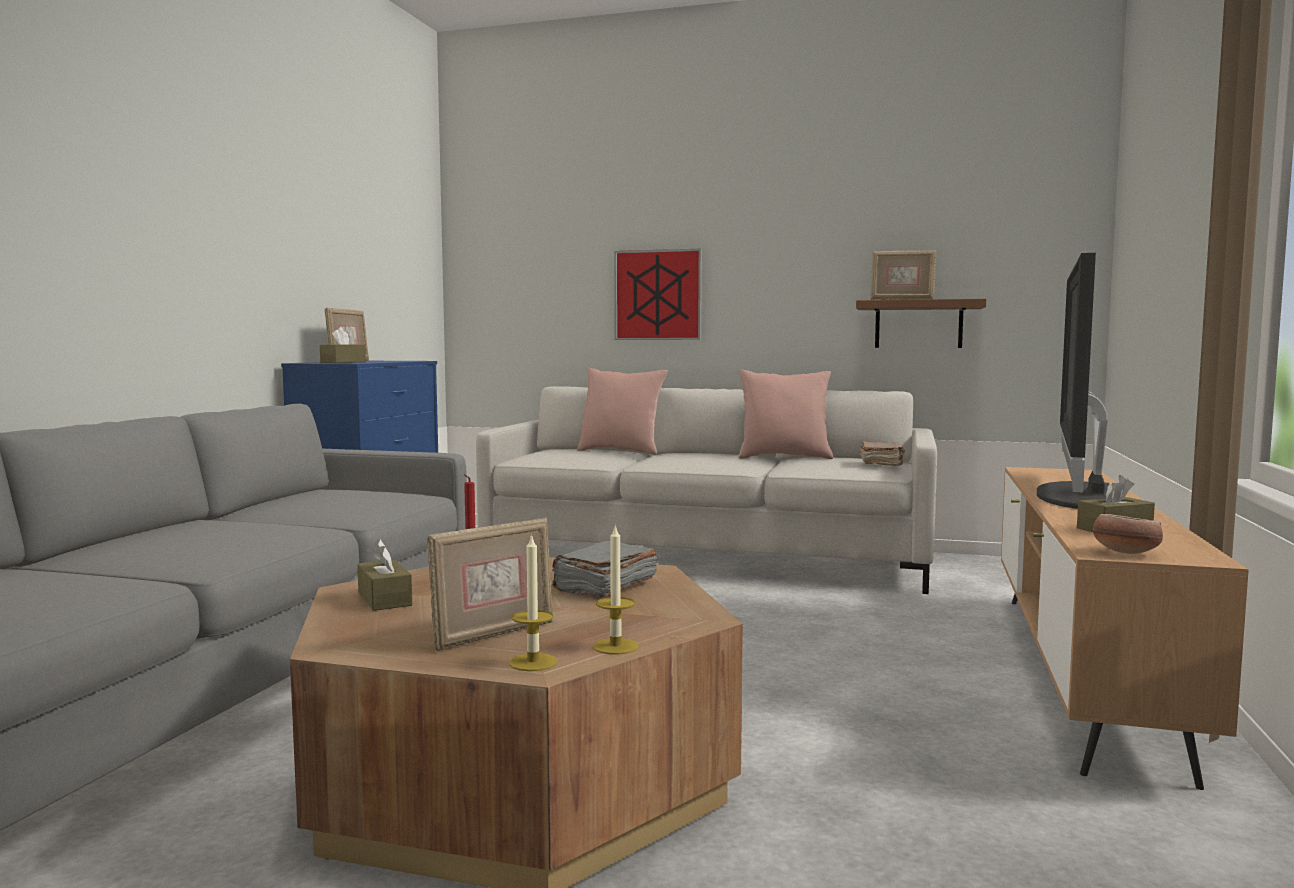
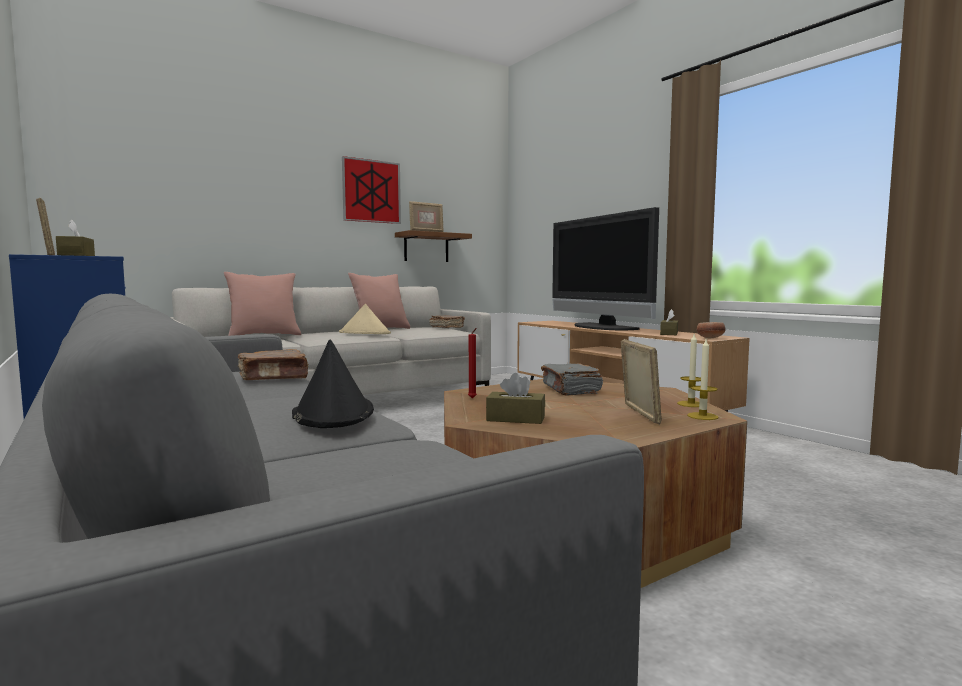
camera: 50 degrees left, 0 degrees up
(212, 547) = (333, 413): none -> black hat
(362, 504) = (274, 378): none -> brown book
(658, 295) = (258, 218): picture -> picture (371, 191)
(727, 461) = (365, 333): none -> beige hat

